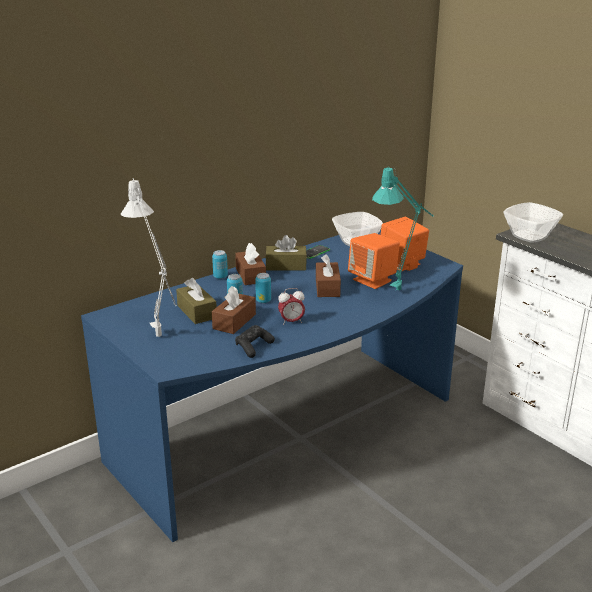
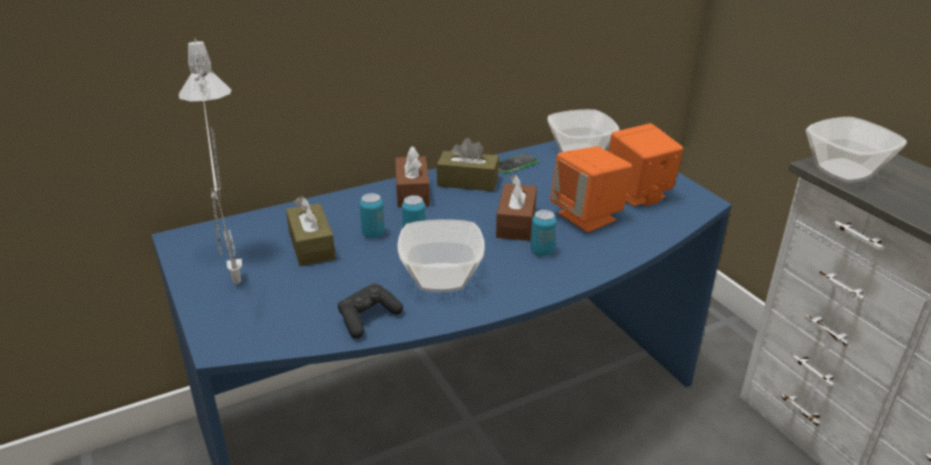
camera: 10 degrees right, 5 degrees up
(220, 277) = (369, 191): can -> can (542, 251)
(234, 321) = (358, 268): brown tissue box -> none
(291, 322) = (442, 278): alarm clock -> bowl
(402, 288) = (628, 236): turquoise table lamp -> none

